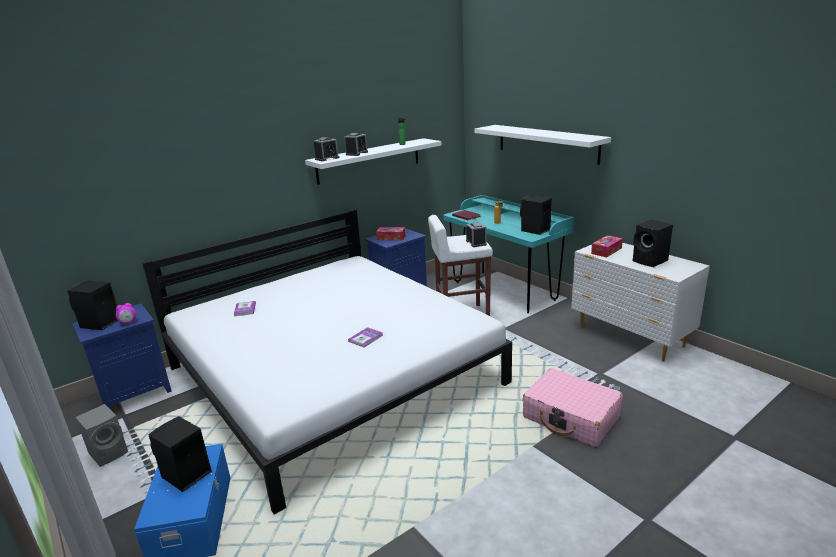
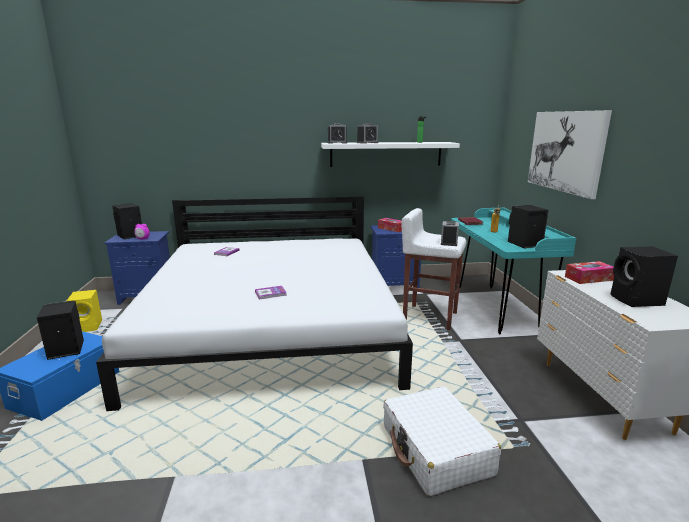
camera: 30 degrees right, 5 degrees down
(110, 452) = (89, 326): grey speaker -> yellow speaker
(547, 143) = (565, 151): white shelf -> picture
(571, 417) = (436, 450): pink suitcase -> white suitcase

